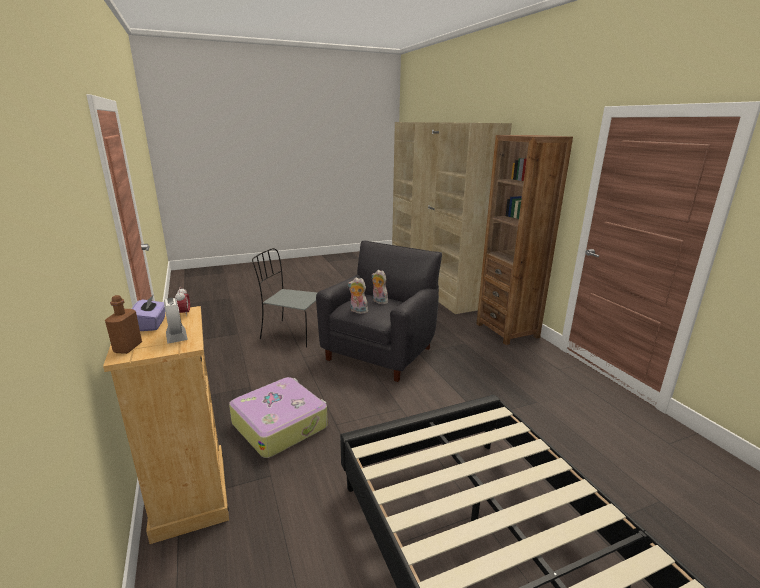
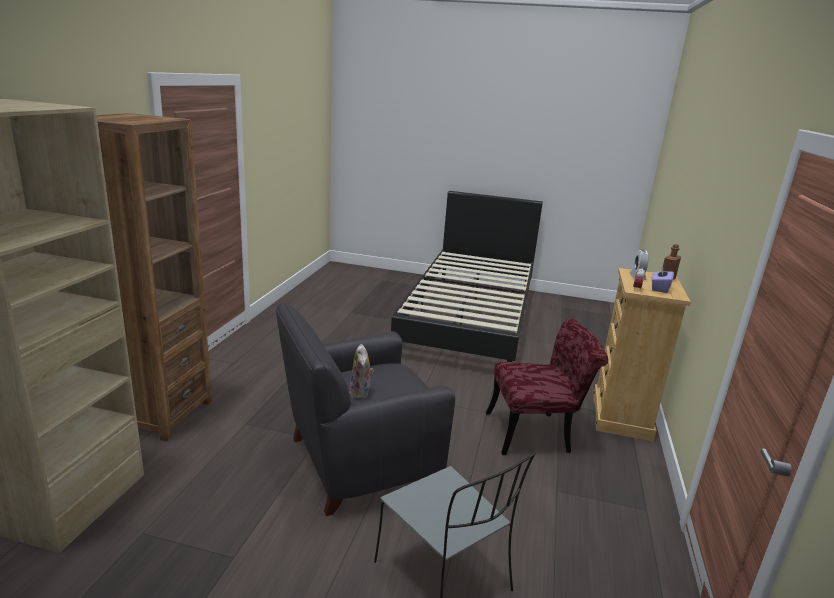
camera: 145 degrees left, 0 degrees up
(280, 424) = (537, 433): suitcase -> red chair
(357, 311) = (412, 384): plush toy -> none

